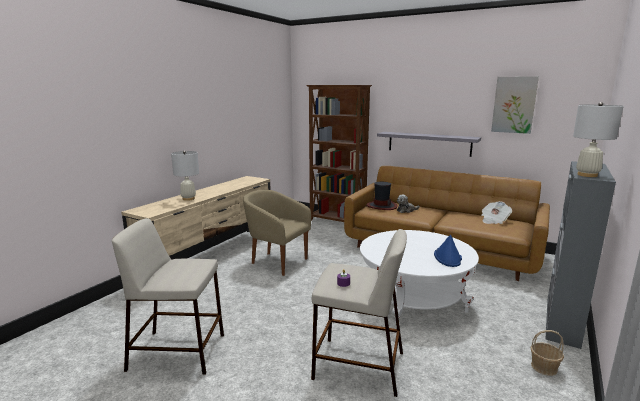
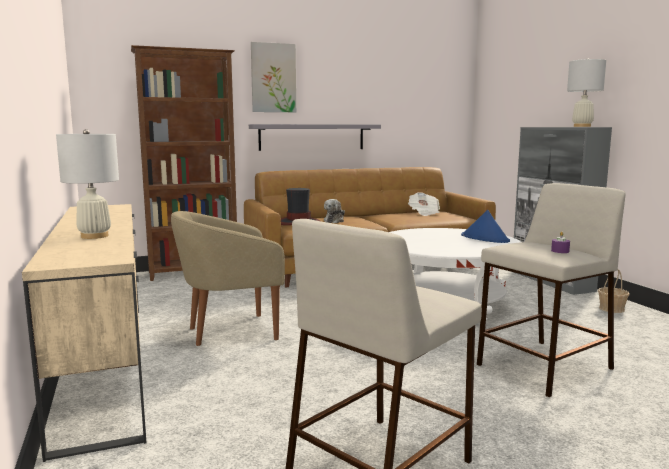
camera: 50 degrees left, 5 degrees down
(514, 105) = (399, 86): picture -> picture (273, 78)

